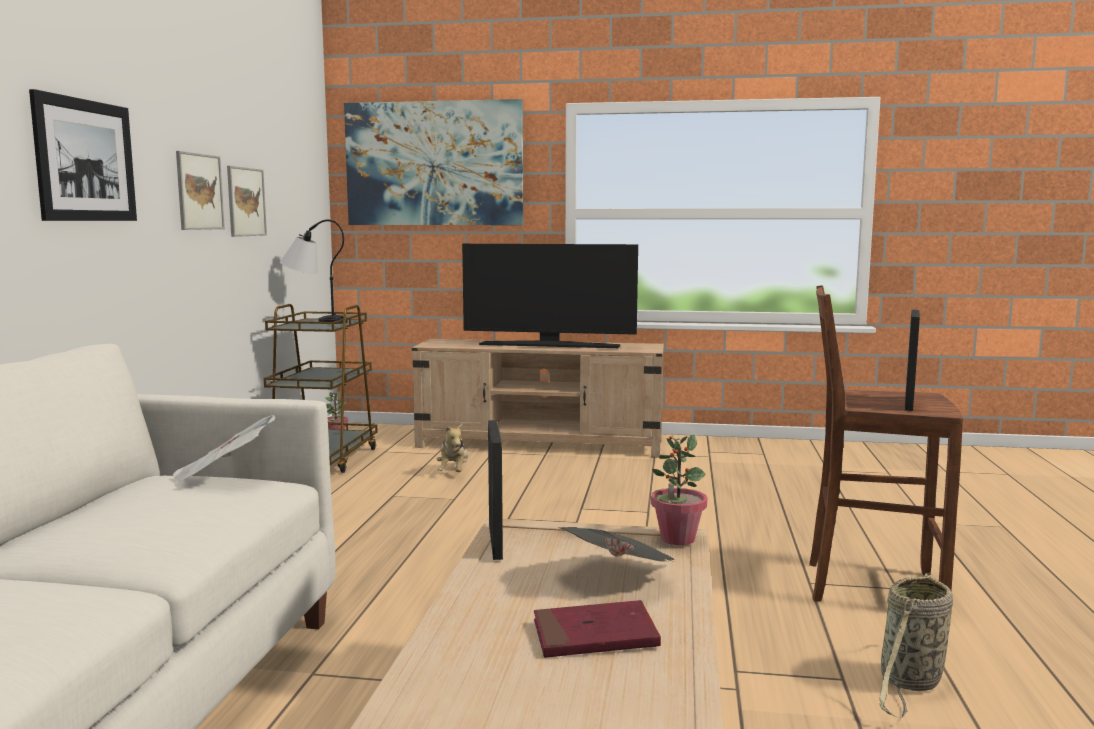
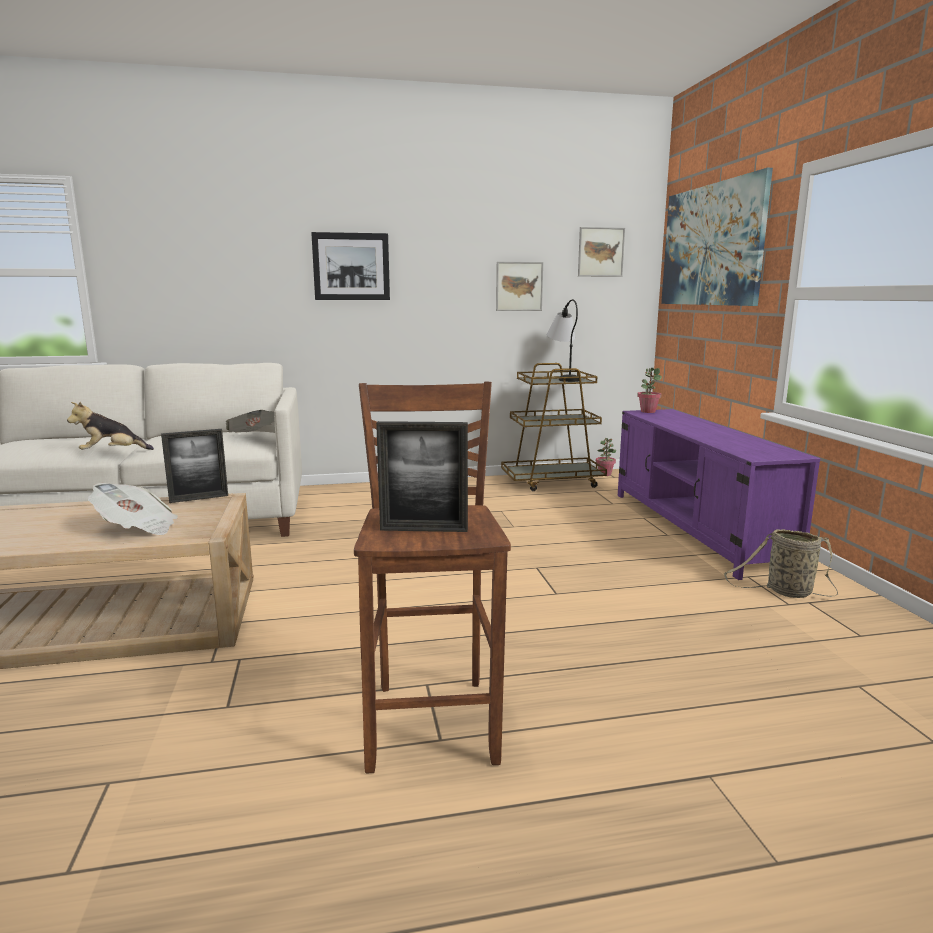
camera: 70 degrees right, 5 degrees up
(199, 191) = (461, 281): picture -> picture (600, 252)
(454, 472) = (574, 516): plush toy -> plush toy (112, 453)
(540, 444) = (695, 528): beige tv stand -> purple tv stand
(550, 346) = (706, 432): television -> none
(595, 635) = (54, 531): red book -> none
(677, 539) = (201, 534): potted plant -> potted plant (648, 411)
(909, 683) = (220, 742): basket -> basket (785, 592)

